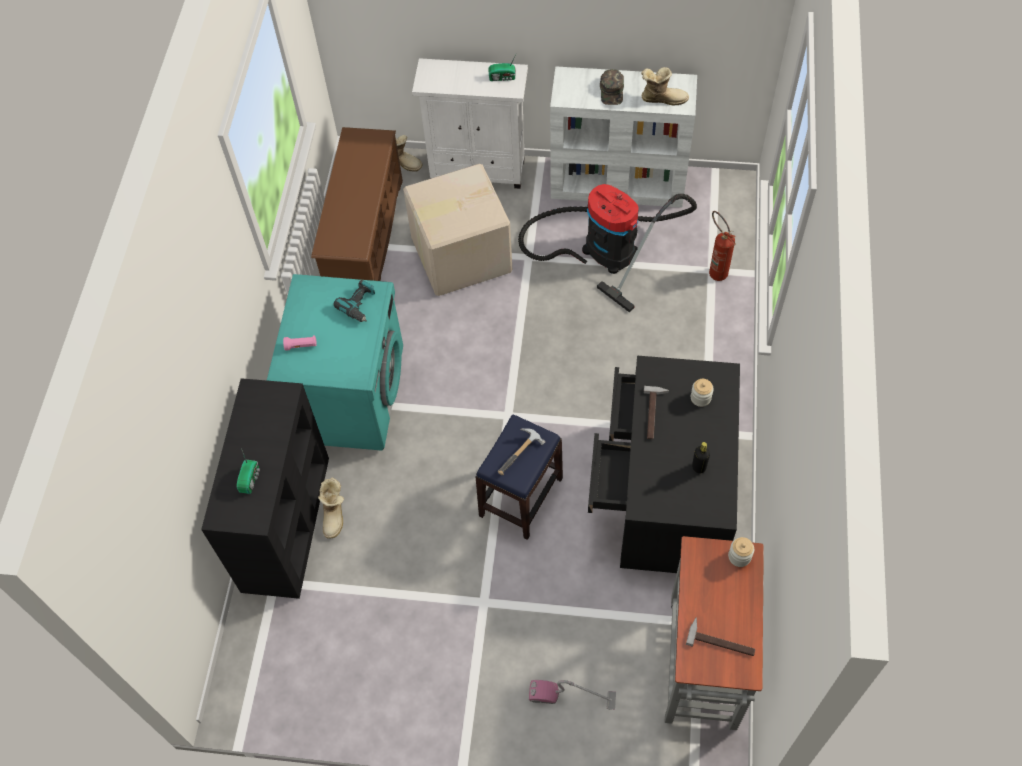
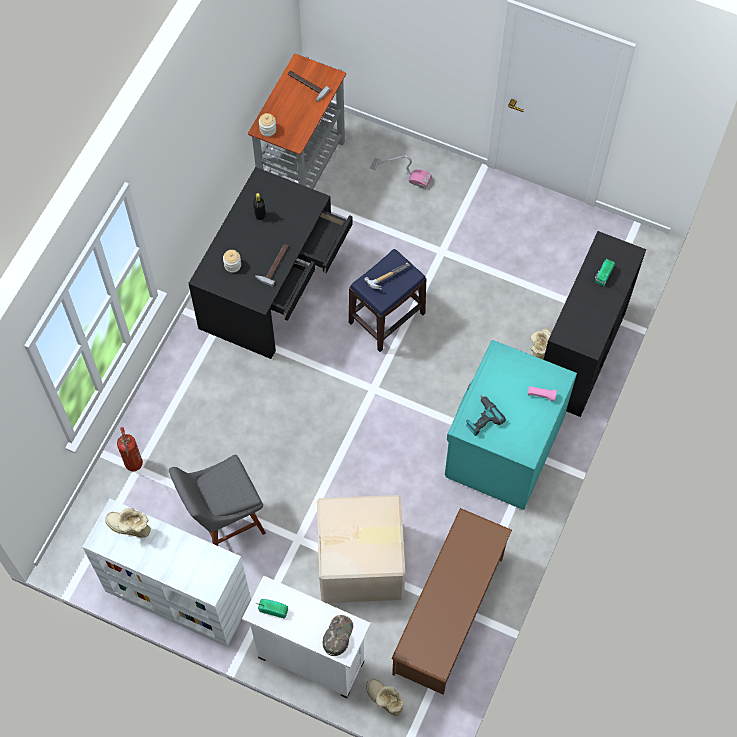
camera: 165 degrees left, 5 degrees up
(604, 249) = (224, 524): vacuum cleaner -> grey stool
(612, 91) = (173, 554): green cap -> green cap (337, 635)

